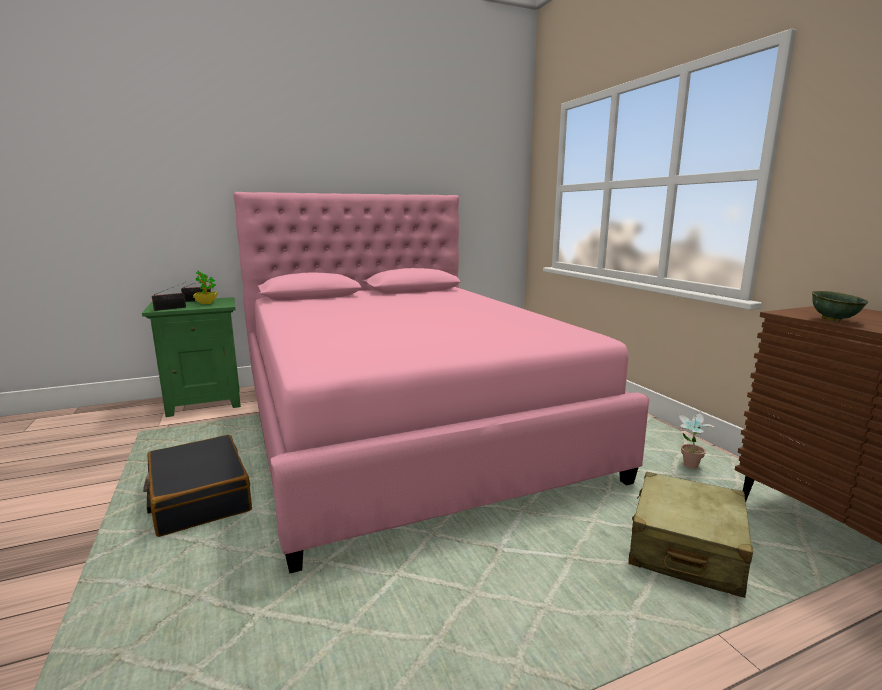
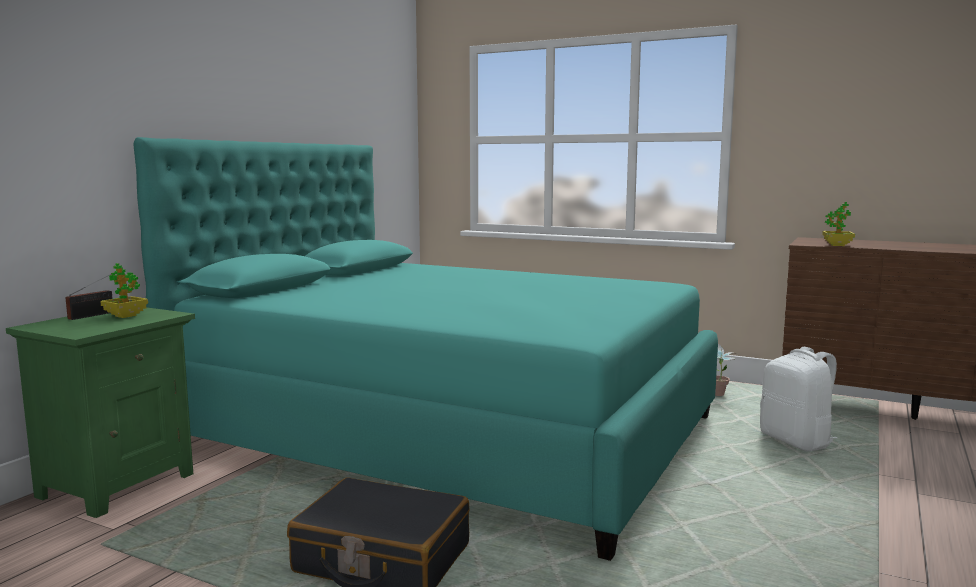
camera: 40 degrees left, 5 degrees down
(172, 308) = (102, 328): radio -> none
(405, 425) = (450, 432): pink bed -> turquoise bed
(685, 548) = (797, 441): beige suitcase -> white backpack
(833, 320) = (837, 245): green bowl -> potted plant

